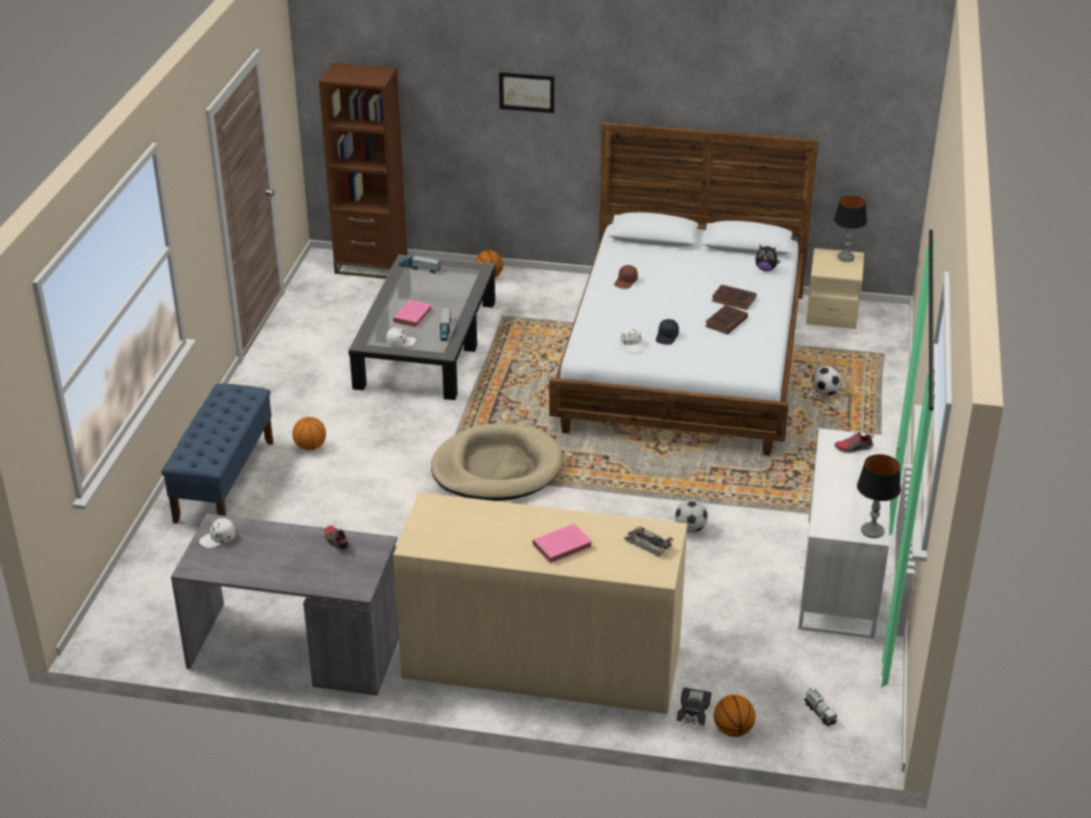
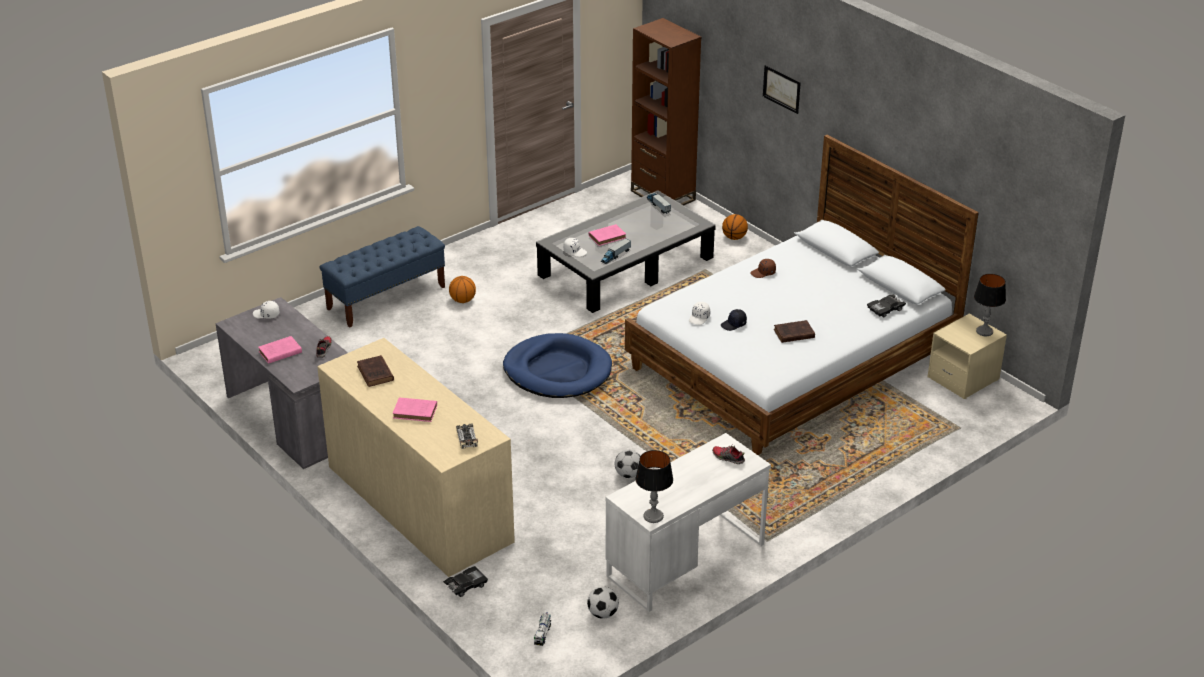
camera: 40 degrees right, 0 degrees up
(292, 570) = (279, 352): none -> pink book
(497, 468) = (557, 371): beige dog bed -> blue dog bed
(733, 730) = (473, 610): basketball -> none
(735, 300) = (825, 321): brown book -> brown book (375, 374)
(766, 269) = (885, 309): plush toy -> black toy car
(825, 392) = (867, 433): football -> football (603, 614)

